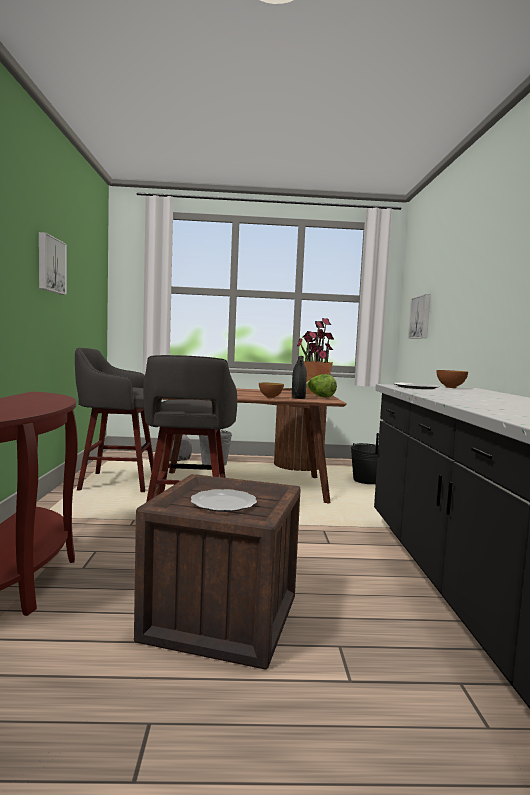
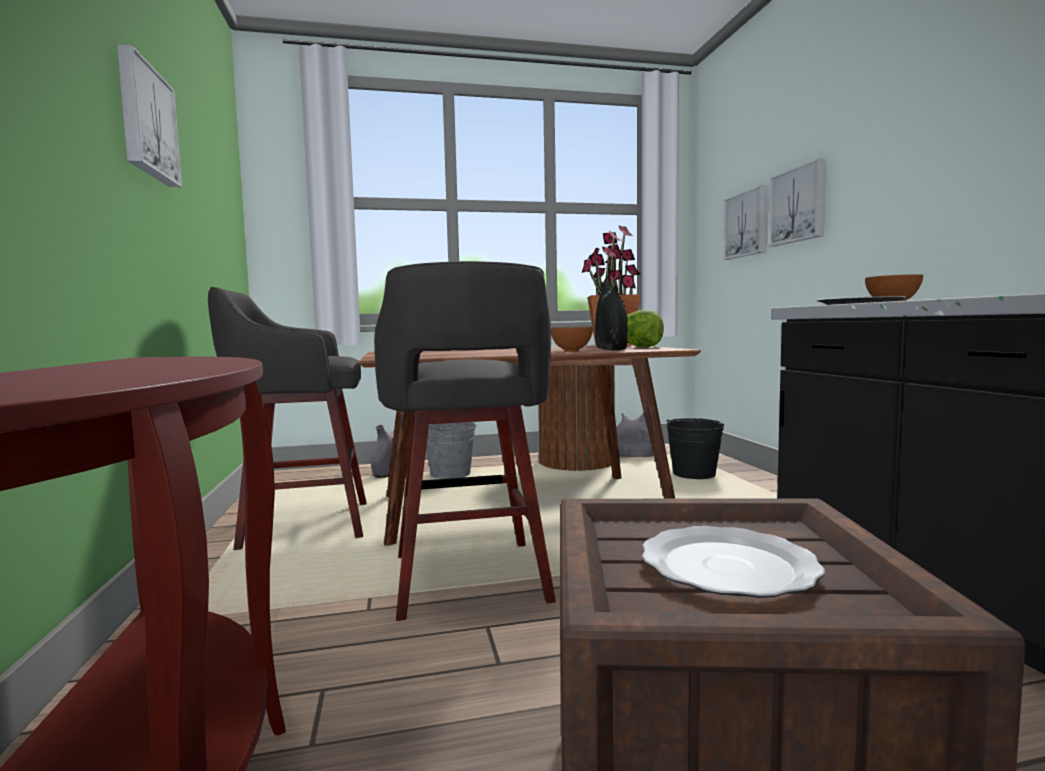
camera: 10 degrees left, 0 degrees up
(340, 465) = (634, 455): none -> grey vase
(442, 311) = (799, 205): none -> picture

